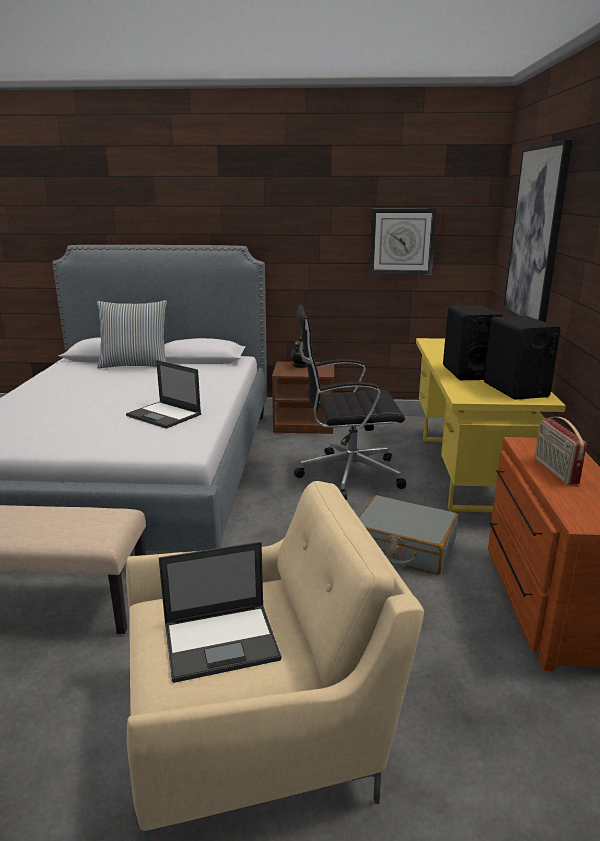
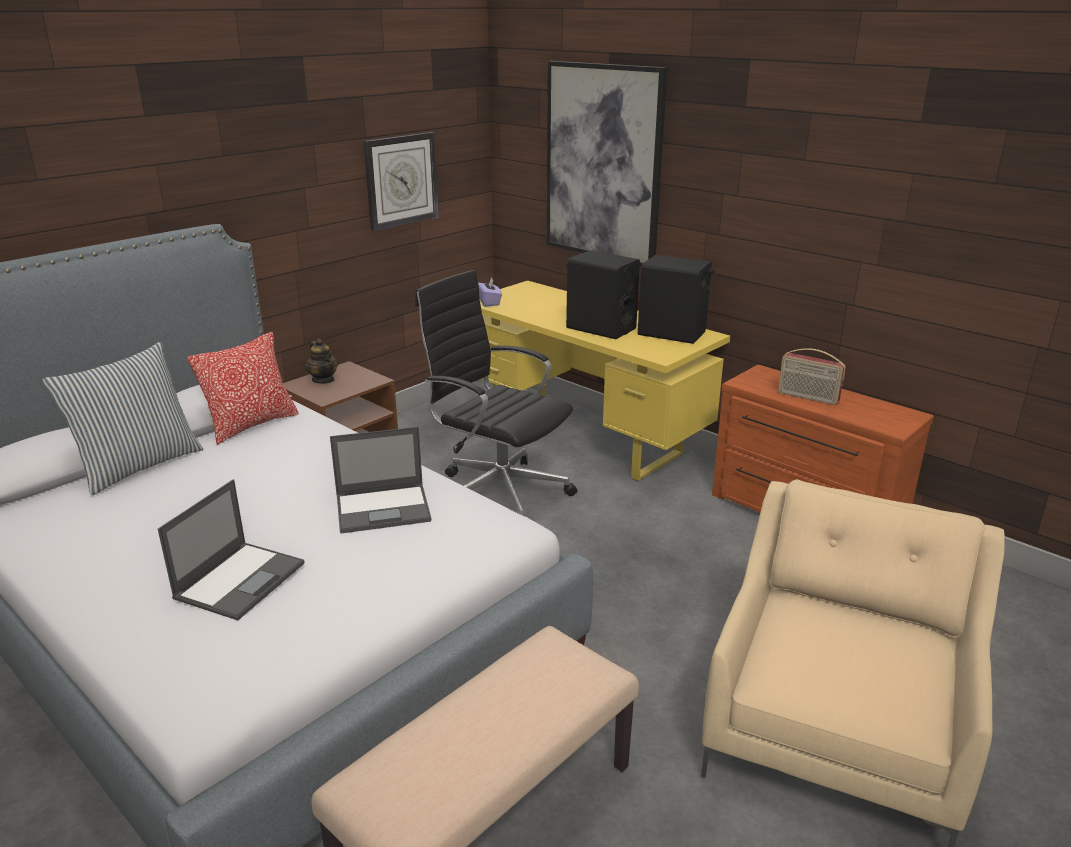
camera: 50 degrees left, 5 degrees up
(206, 366) = (252, 425): none -> pillow
(222, 641) = (857, 660): laptop -> laptop (241, 579)
(346, 475) = (498, 492): black office chair -> black office chair turned 90 degrees clockwise
(404, 547) = (664, 532): grey suitcase -> none
(433, 342) = (489, 302): none -> purple tissue box

